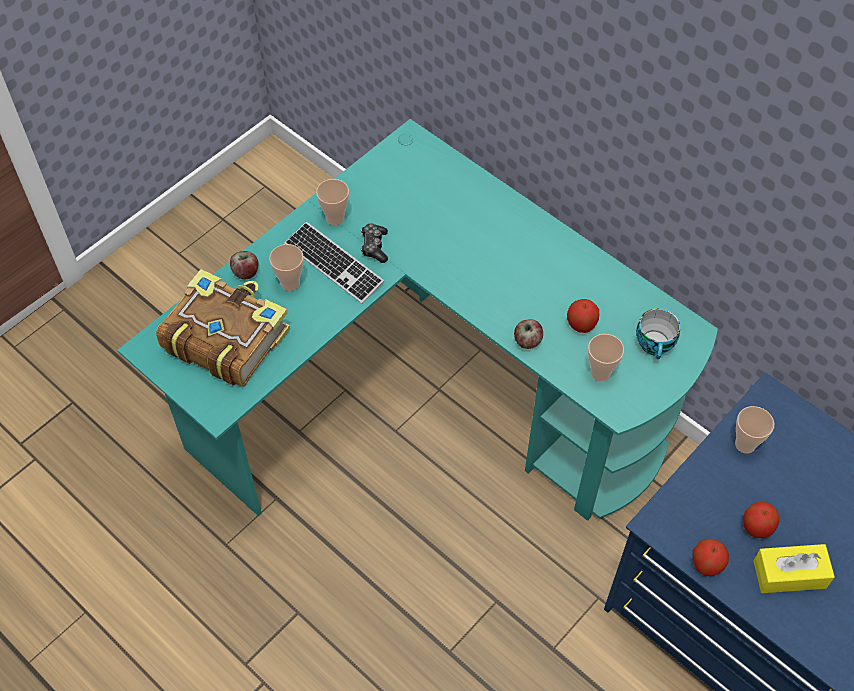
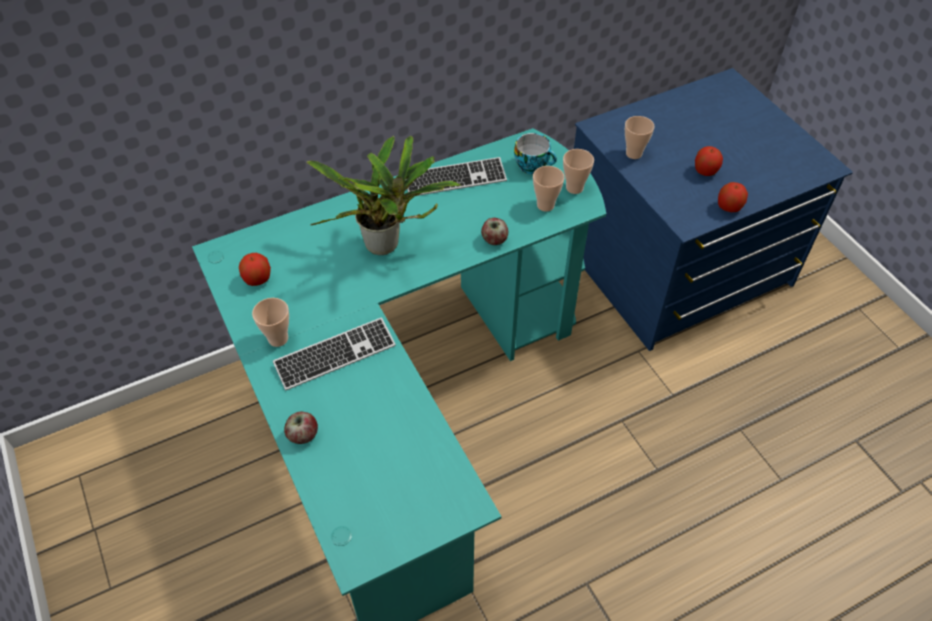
camera: 70 degrees left, 5 degrees down
(225, 337) = (379, 475): book -> none
(290, 283) = (339, 398): cup -> cup (574, 188)
(374, 246) = (332, 317): game controller -> none
(476, 257) = (387, 246): none -> potted plant
(581, 324) = (493, 201): apple -> apple (257, 279)
(596, 282) = (455, 179): none -> keyboard
(789, 574) = (747, 168): yellow tissue box -> none

